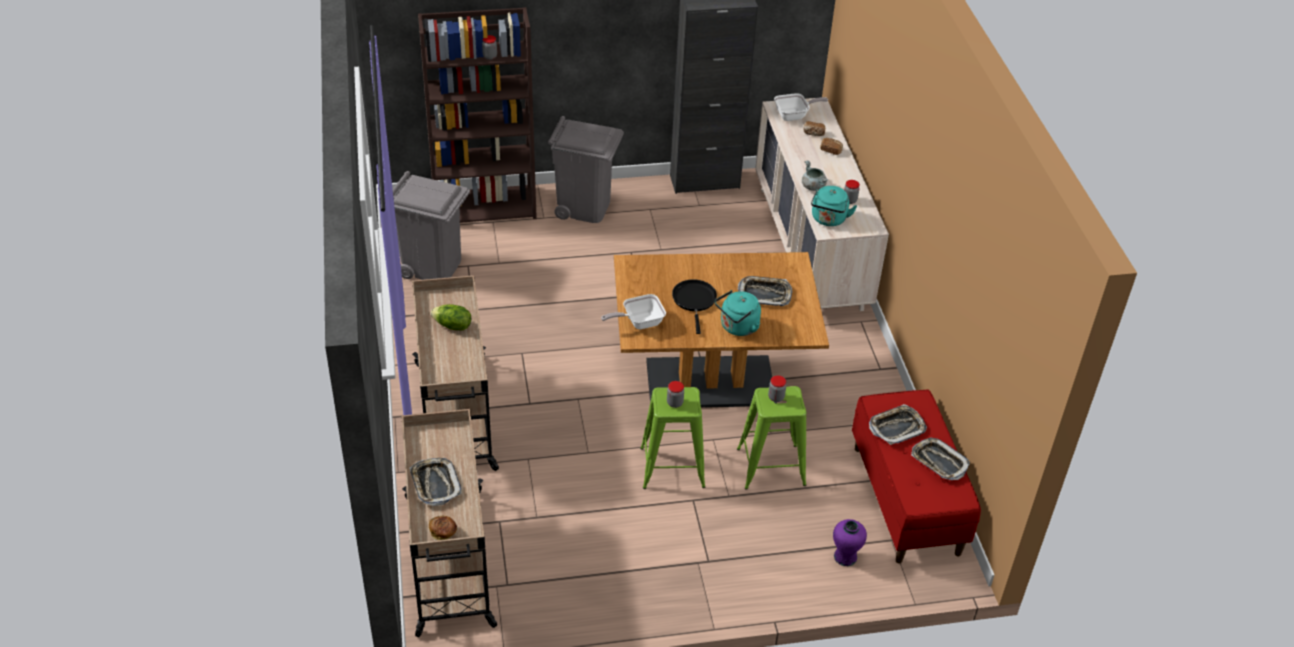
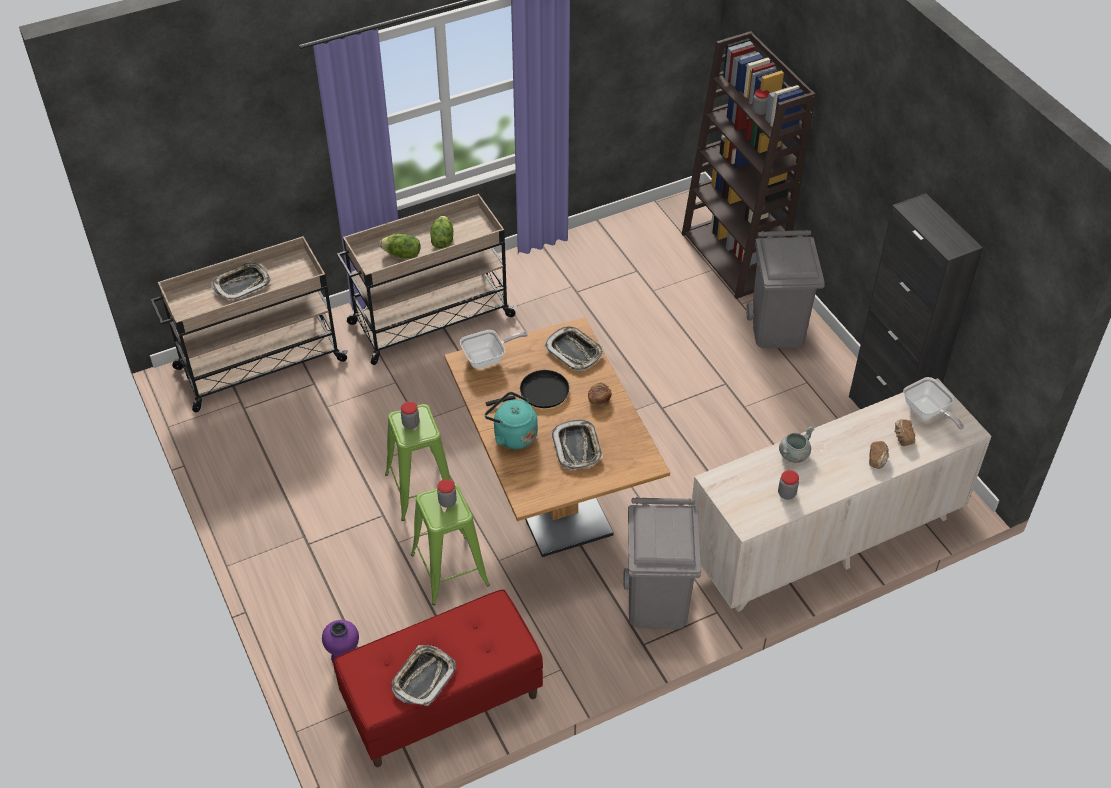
camera: 75 degrees right, 5 degrees up
(433, 266) = (623, 248): grey trash can -> grey trash can (658, 603)
(443, 532) = (188, 304): bread -> bread (599, 400)
(457, 357) = (402, 255): none -> lettuce
(639, 322) = (488, 358): frying pan -> frying pan turned 105 degrees clockwise
(828, 220) = (737, 480): turquoise kettle -> none
(896, 427) = (464, 630): tray -> tray (574, 351)

